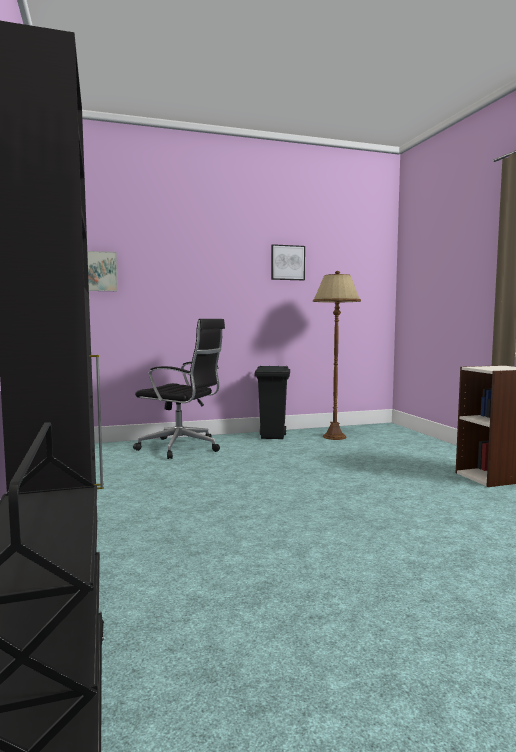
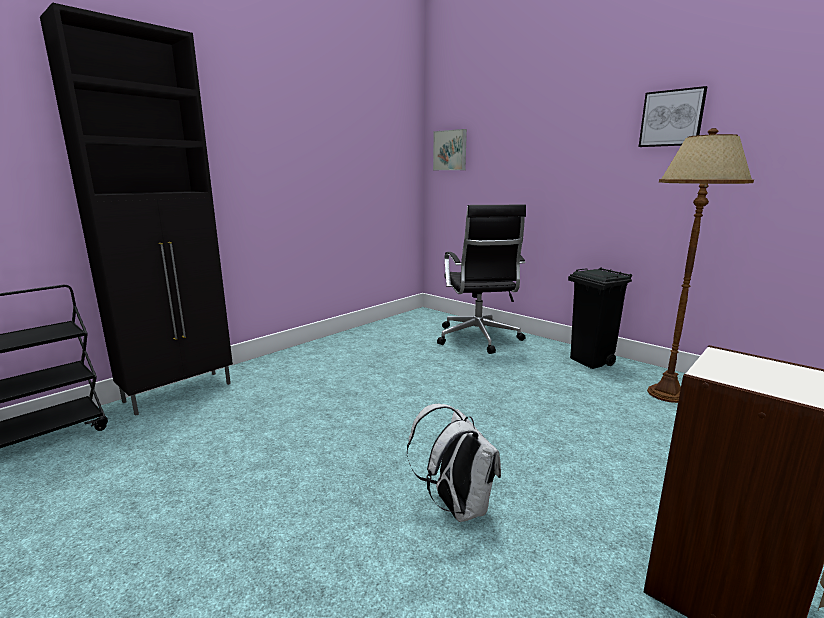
camera: 60 degrees right, 10 degrees up
(405, 503) = (456, 506): none -> white backpack

